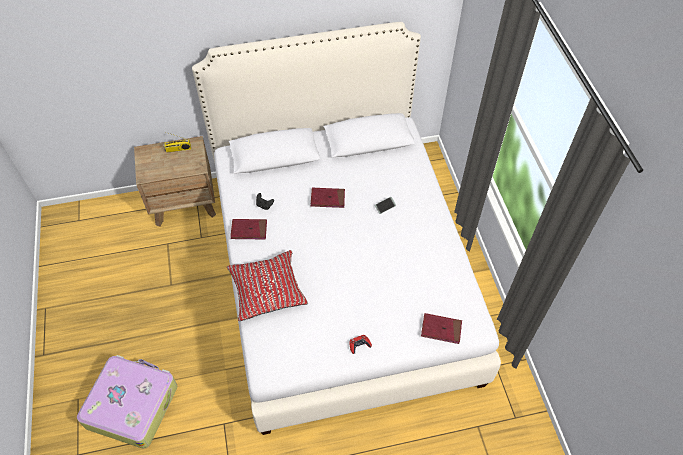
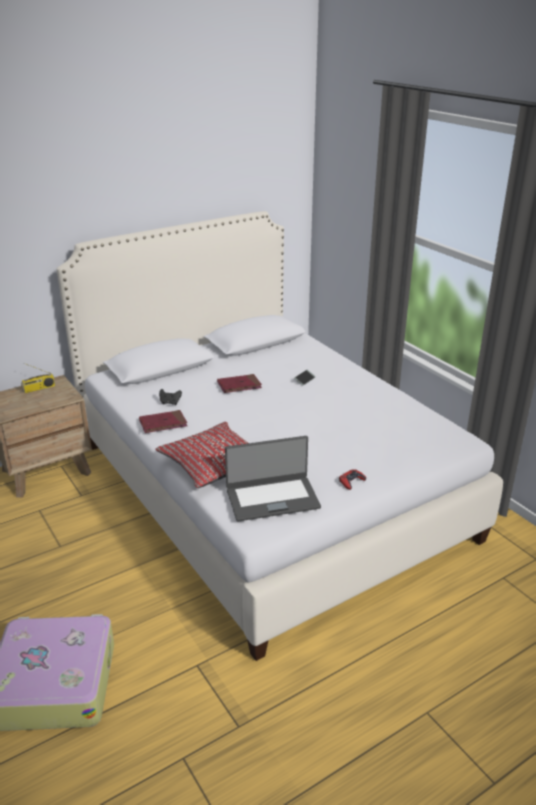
camera: 20 degrees left, 25 degrees down
(291, 344) = (272, 498): none -> laptop
(441, 329) = (430, 450): red book -> none

